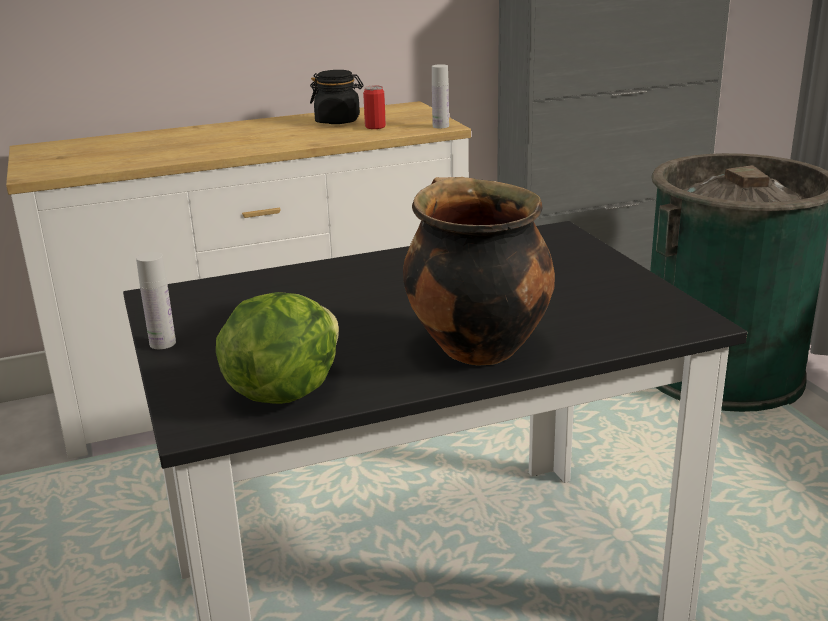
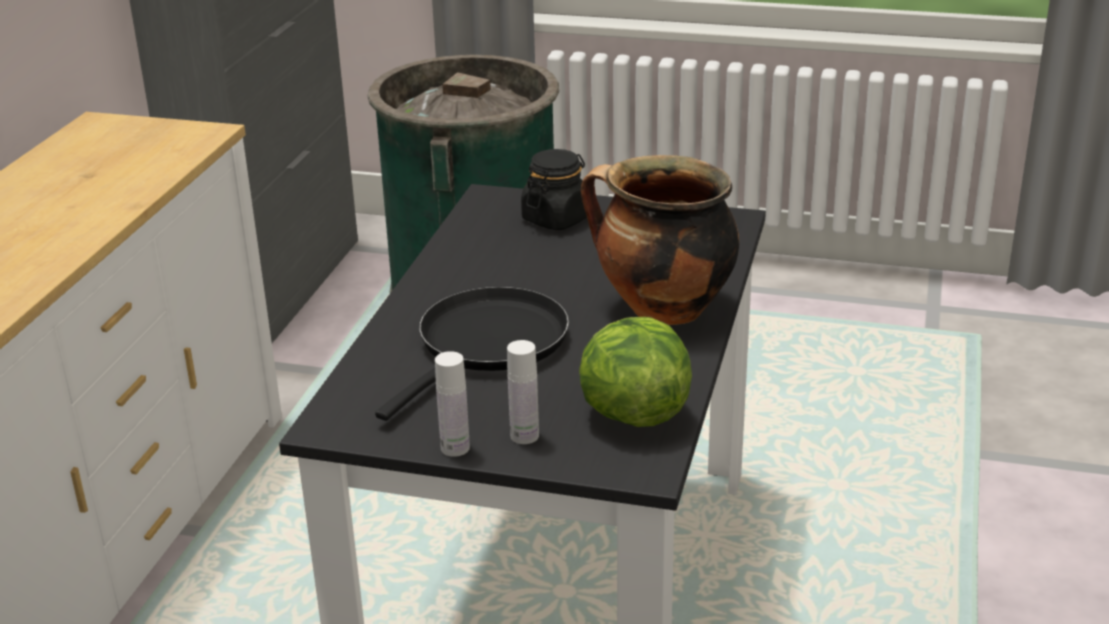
camera: 55 degrees left, 5 degrees up
(327, 304) = (487, 344): none -> black frying pan
(338, 121) = (71, 170): black jar -> black jar (556, 219)
(375, 127) = (138, 160): can -> none
(440, 126) = (208, 133): white bottle -> white bottle (524, 436)

